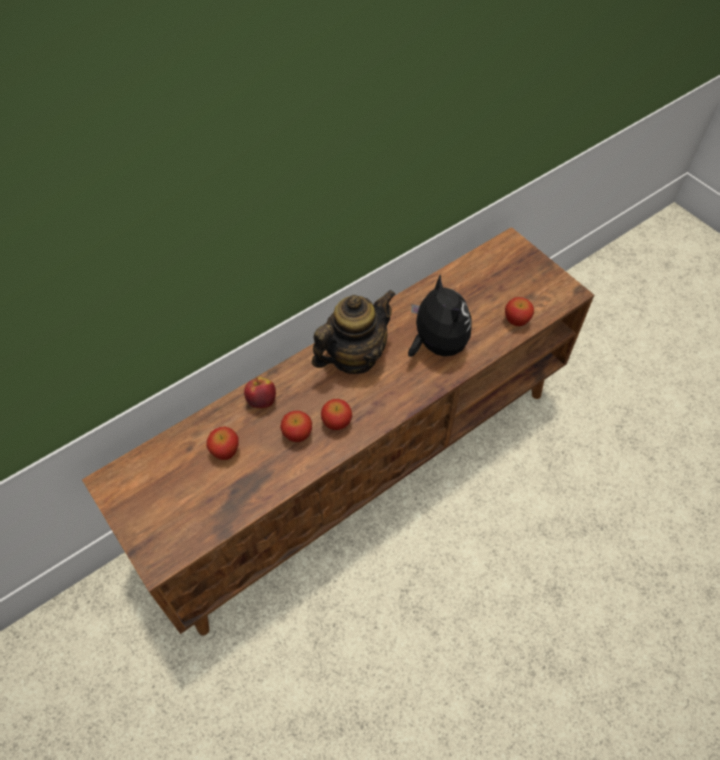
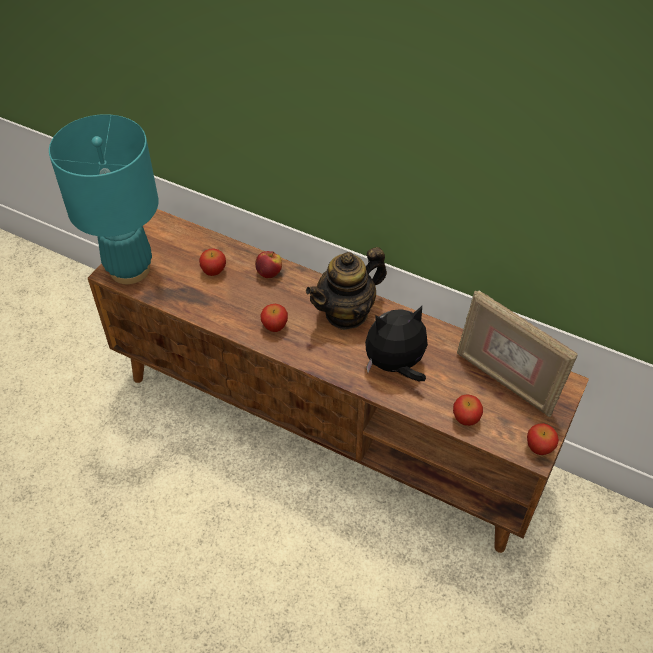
camera: 65 degrees right, 5 degrees down
(167, 538) = (129, 270): none -> turquoise table lamp
(297, 434) = (250, 306): apple -> apple (539, 447)
(353, 356) = (346, 313): teapot -> teapot turned 120 degrees clockwise
(436, 345) = (395, 366): plush toy -> plush toy turned 150 degrees counterclockwise
(490, 277) = (505, 381): none -> picture frame

